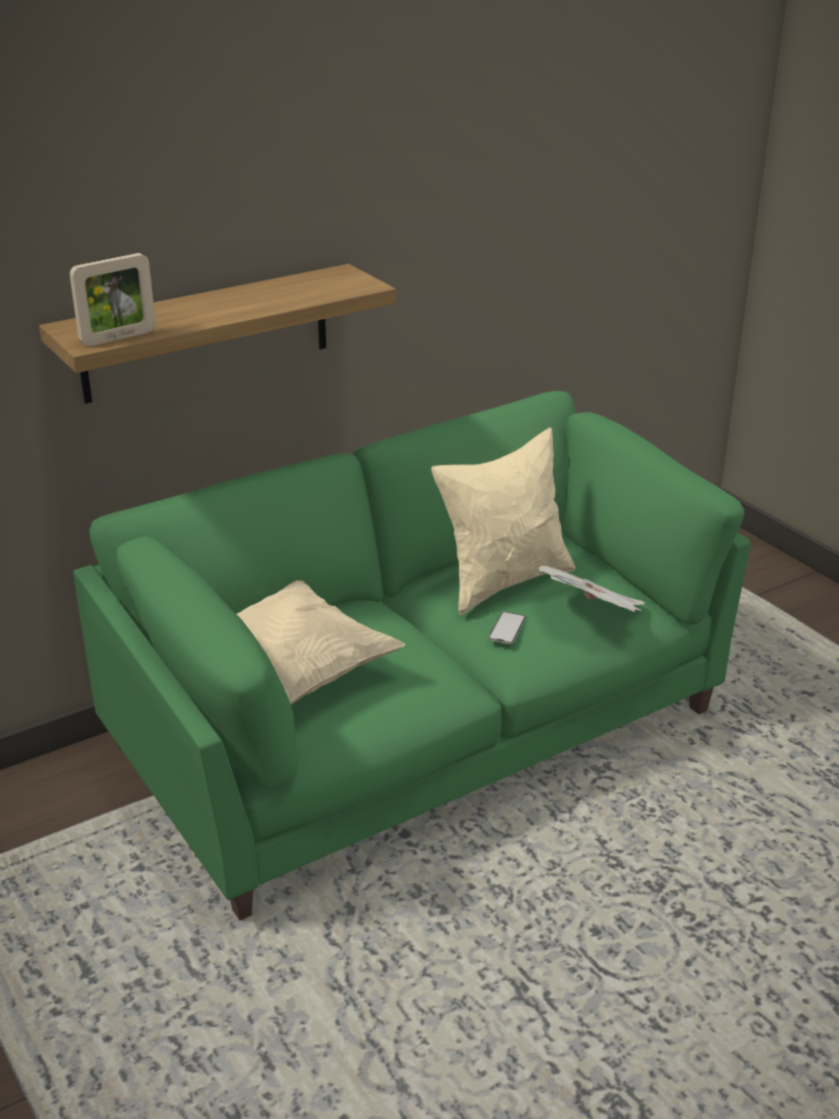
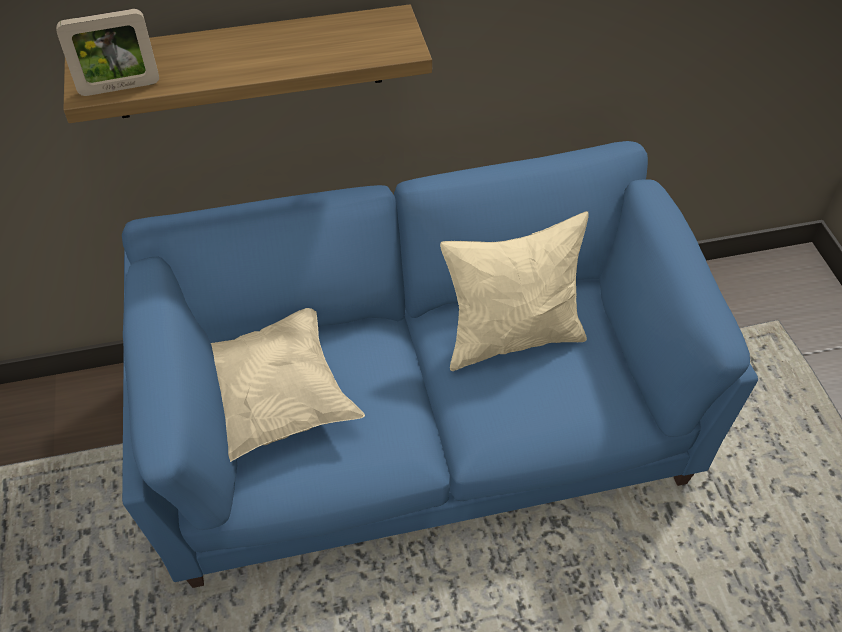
camera: 20 degrees right, 20 degrees up
(417, 728) = (420, 425): green sofa -> blue sofa
(507, 628) = (486, 400): phone -> none
(593, 614) = (575, 406): newspaper -> none

